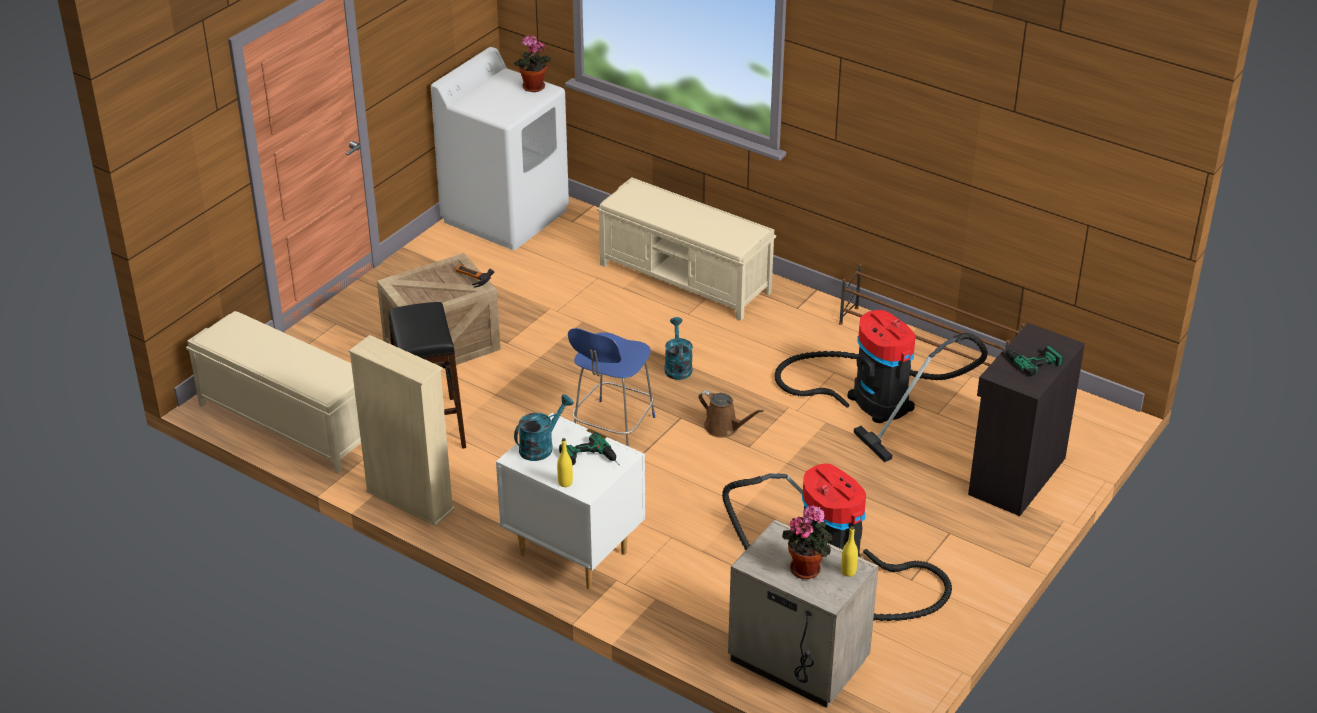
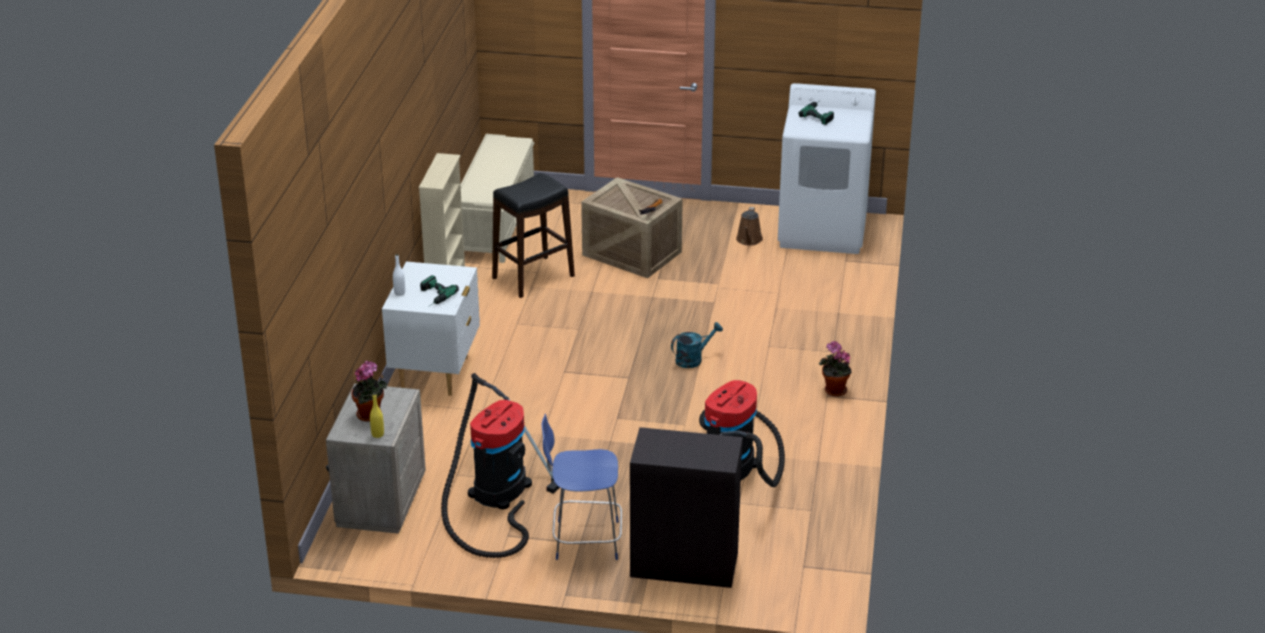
camera: 65 degrees right, 5 degrees down
(532, 88) = (851, 128): potted plant -> potted plant (833, 391)
(541, 446) = (434, 273): turquoise watering can -> none
(565, 483) = (399, 293): yellow bottle -> white bottle
(612, 428) = (591, 351): blue stool -> blue stool (584, 540)
(686, 279) = (816, 332): beige bench -> none
(724, 428) = (631, 400): brown watering can -> brown watering can (749, 240)
(927, 346) = (833, 476): brown shoe rack -> none
(1029, 358) = (687, 447): power drill -> power drill (820, 114)

